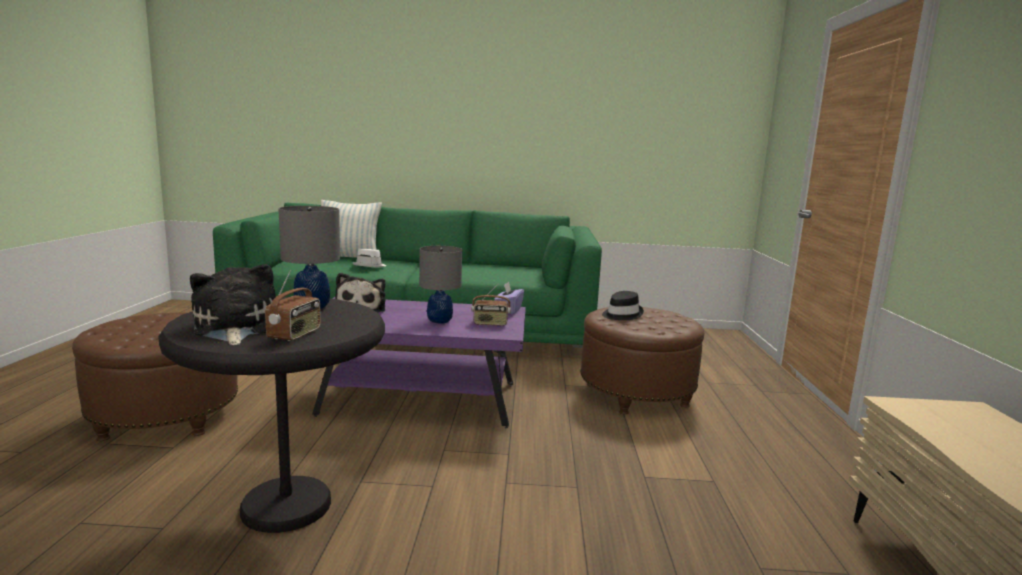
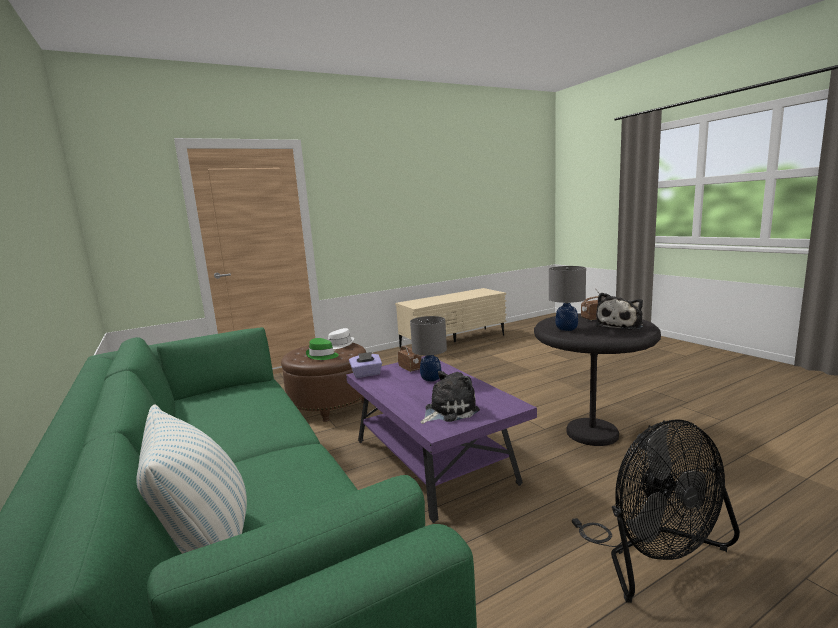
camera: 120 degrees left, 0 degrees up
(165, 417) = (650, 556): brown ottoman -> black fan
(370, 266) = (277, 478): white hat -> white hat (339, 345)
(621, 314) = (322, 356): black hat -> green hat

